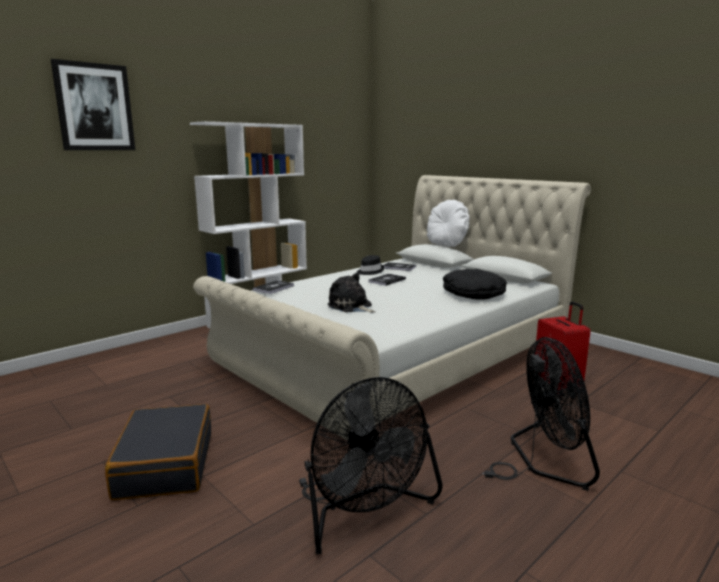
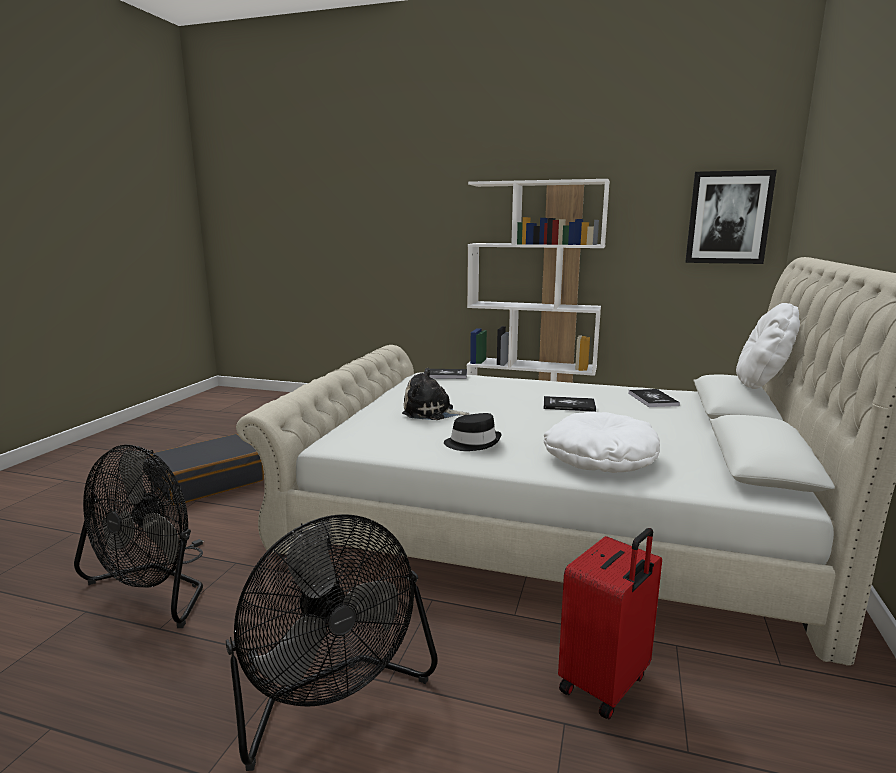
camera: 60 degrees right, 0 degrees up
(94, 107) = (390, 174): picture -> picture (728, 218)
(351, 307) = (431, 413): plush toy -> plush toy turned 90 degrees counterclockwise
(369, 271) = (598, 392): black hat -> black hat (473, 443)
(474, 294) = (602, 459): black pillow -> white pillow

